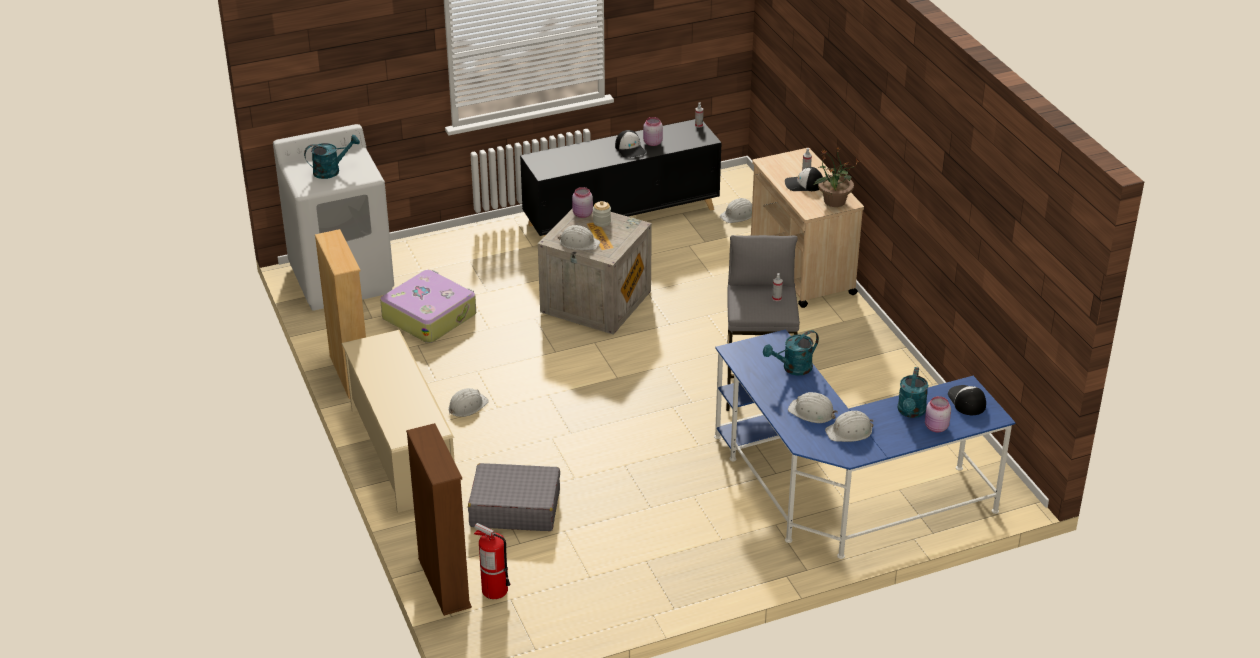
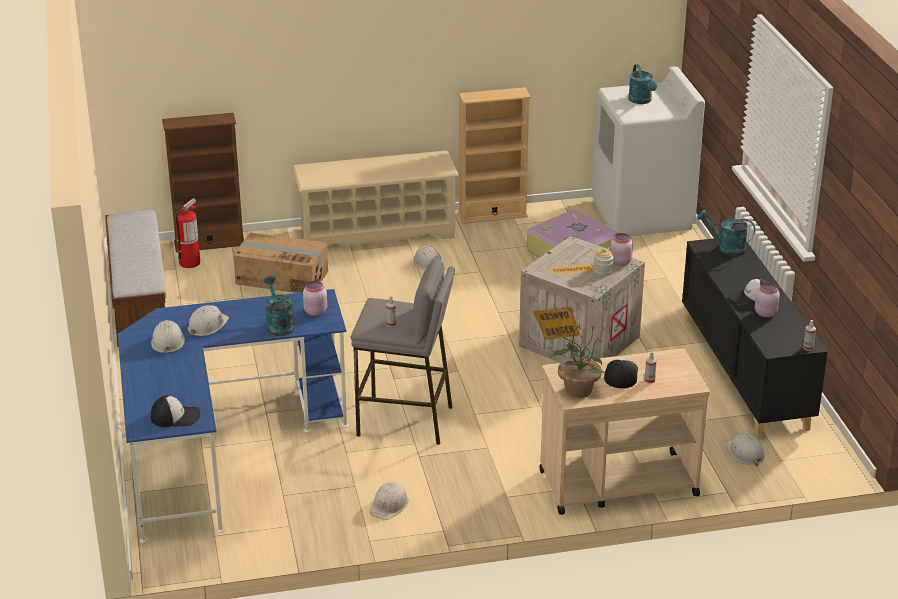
camera: 100 degrees right, 5 degrees down
(514, 508) = (282, 277): grey suitcase -> cardboard box
(579, 243) = (565, 256): white hard hat -> white hard hat (389, 505)
(600, 610) = (139, 305): none -> bench
(911, 412) = (177, 380): turquoise watering can -> turquoise watering can (726, 248)
(936, 427) = (145, 390): pink jar -> pink jar (315, 311)

